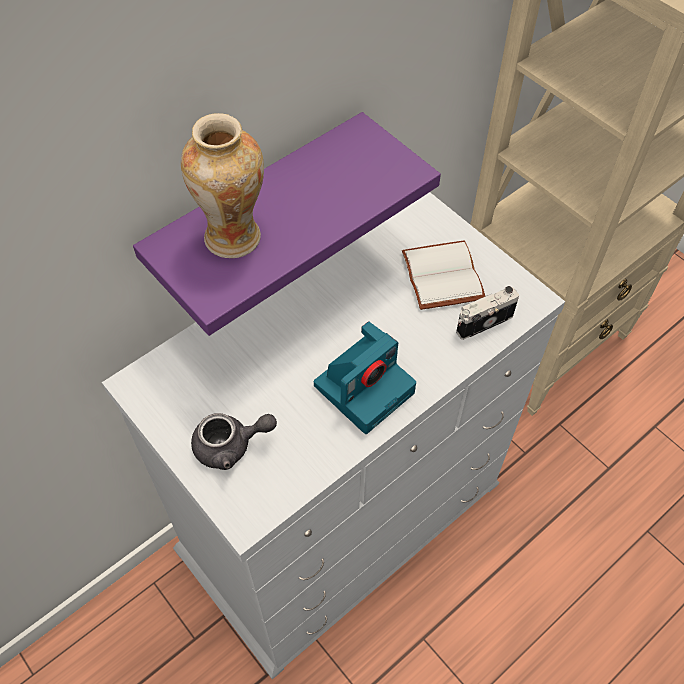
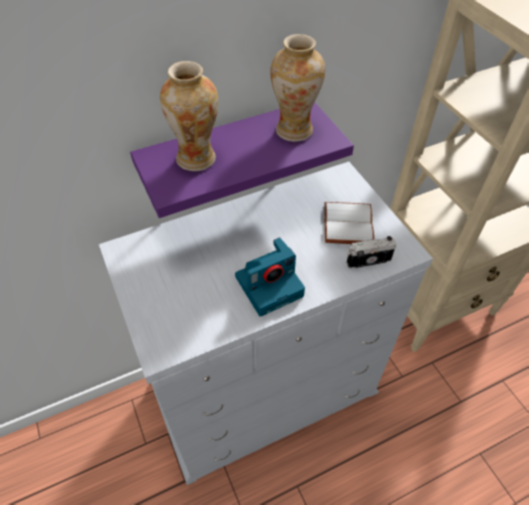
camera: 15 degrees right, 5 degrees down
(231, 446) = (165, 303): grey teapot -> none
(353, 166) = (294, 130): none -> vase

